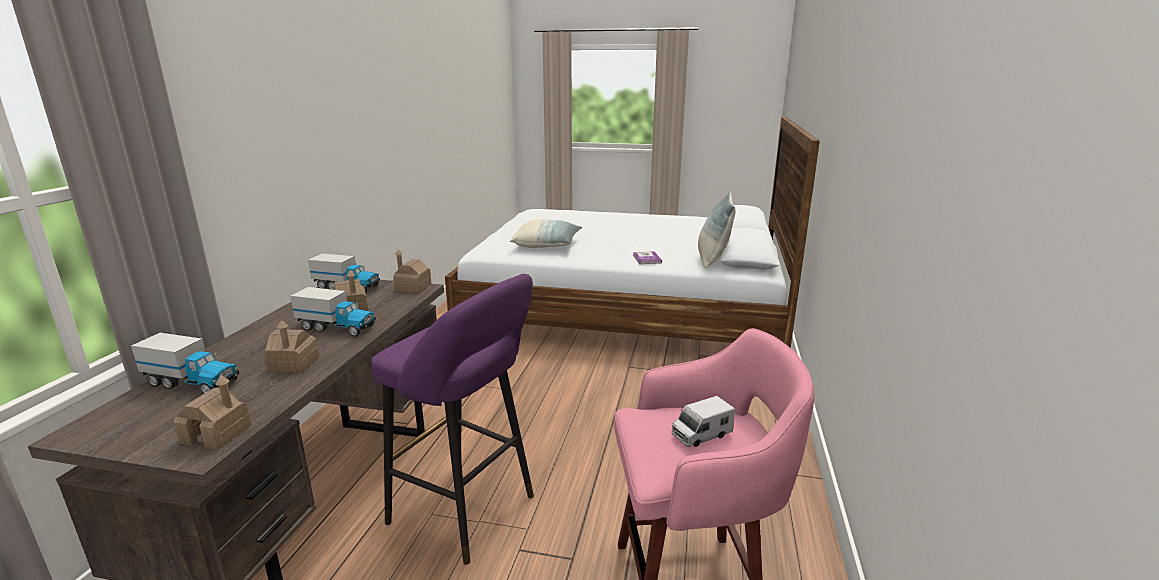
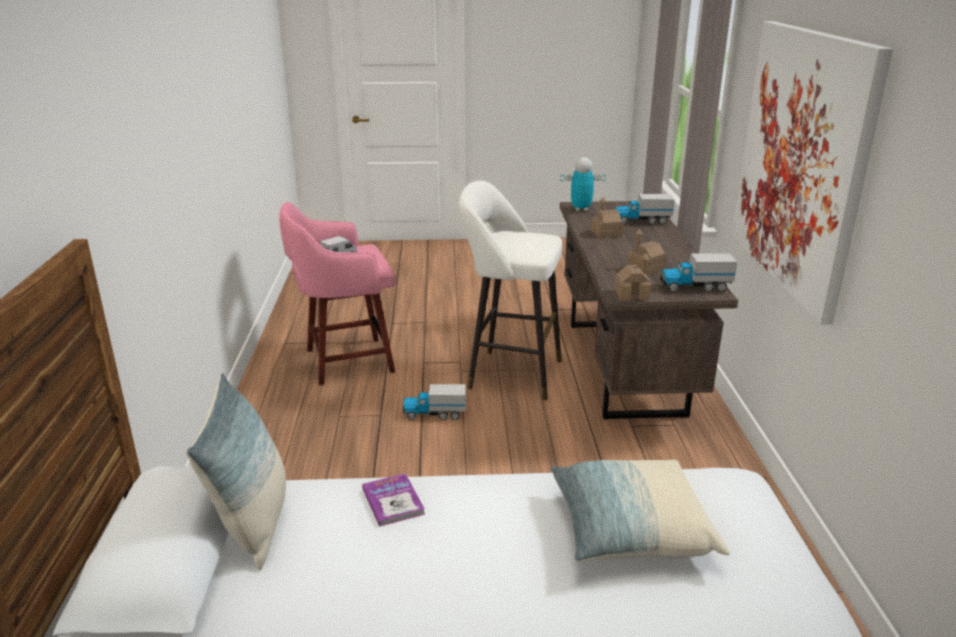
camera: 165 degrees right, 5 degrees up
(217, 434) = (580, 209): toy house -> toy robot
(296, 149) = (801, 161): none -> picture
(337, 328) = (624, 254): toy truck -> toy truck (434, 414)
(468, 512) = (509, 373): purple stool -> white stool

